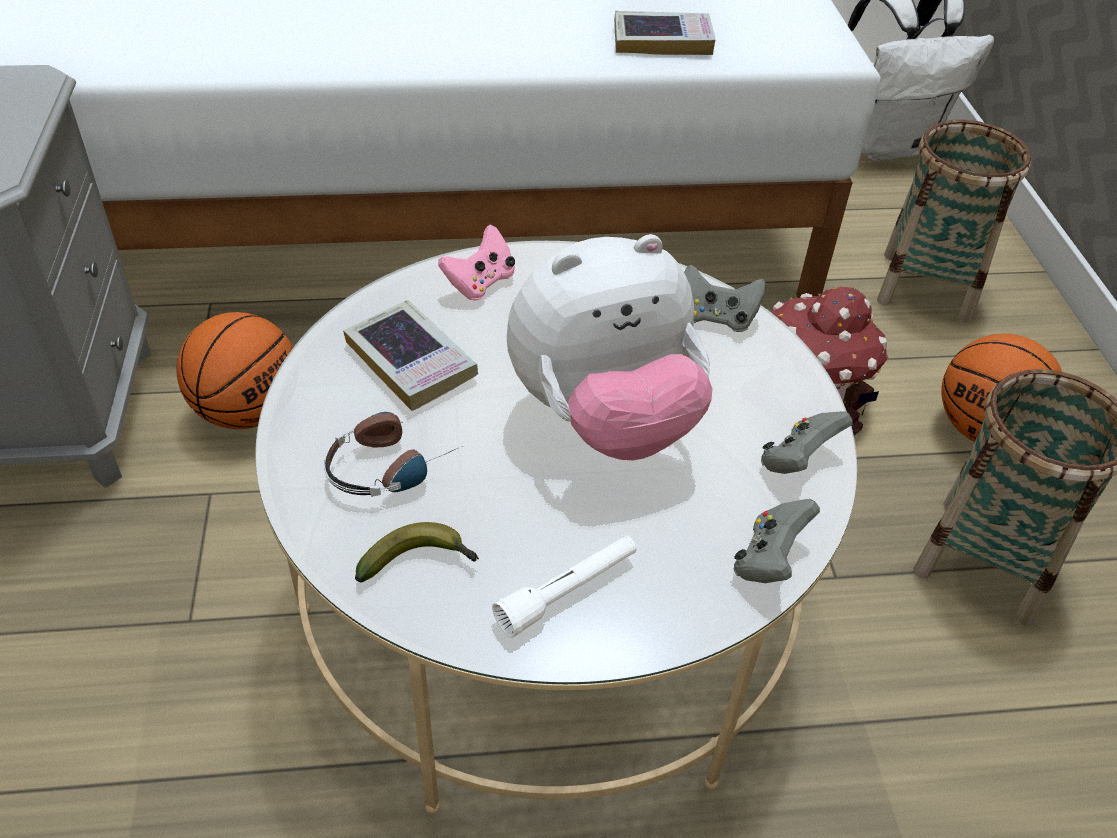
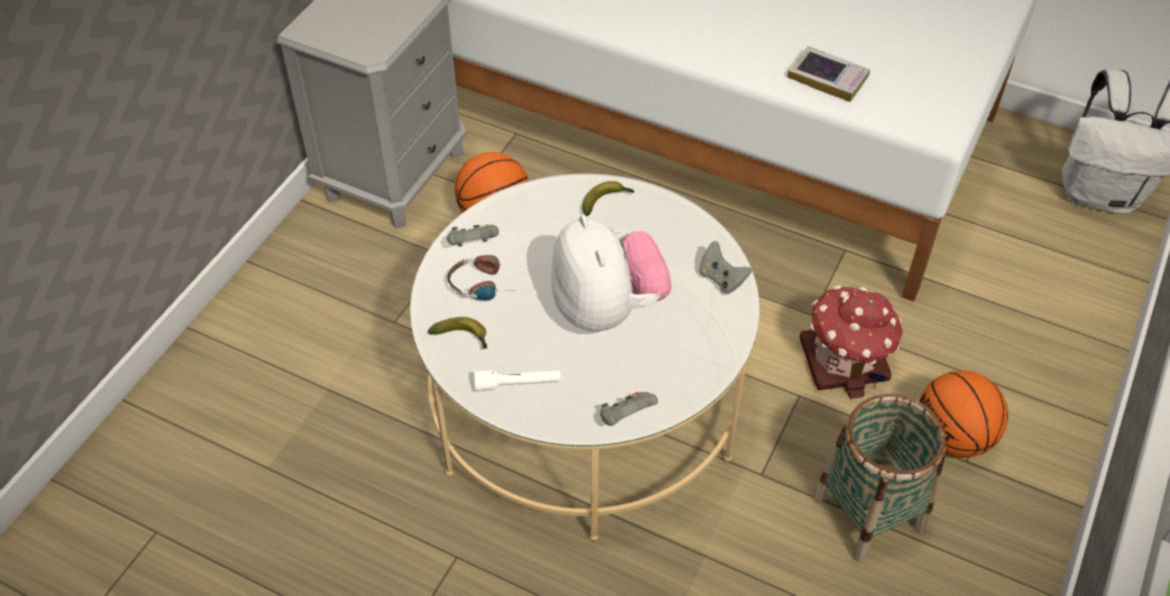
camera: 35 degrees right, 5 degrees up
(411, 361) = (534, 232): book -> none
(480, 283) = (606, 201): pink game controller -> banana
(605, 419) = (607, 309): plush toy -> plush toy turned 120 degrees counterclockwise
(798, 461) = (688, 377): grey game controller -> grey game controller (473, 244)
(926, 286) = (1015, 321): basket -> none

